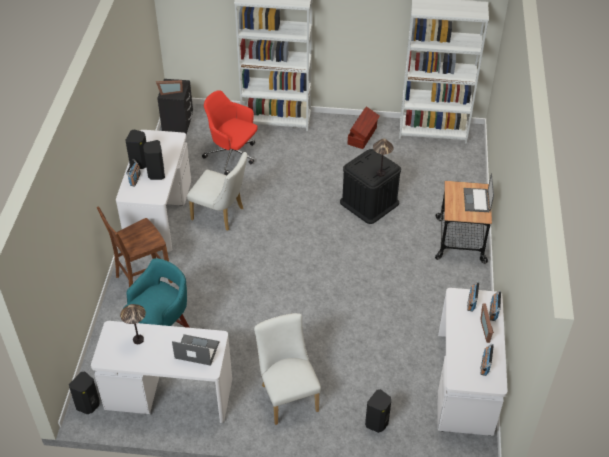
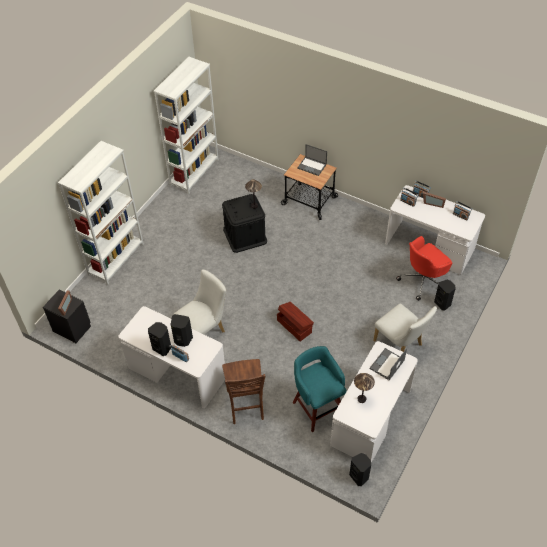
camera: 65 degrees left, 5 degrees up
(232, 156) = (140, 302): red office chair -> red office chair (423, 280)
(287, 394) = (400, 345): white chair -> white chair turned 135 degrees counterclockwise
(363, 136) = (171, 213): brown storage box -> brown storage box (294, 326)

